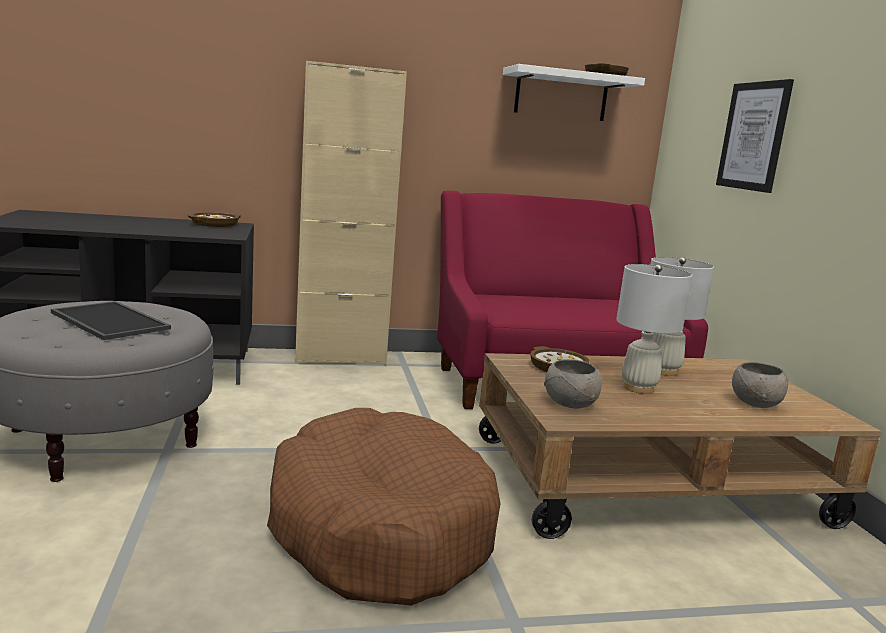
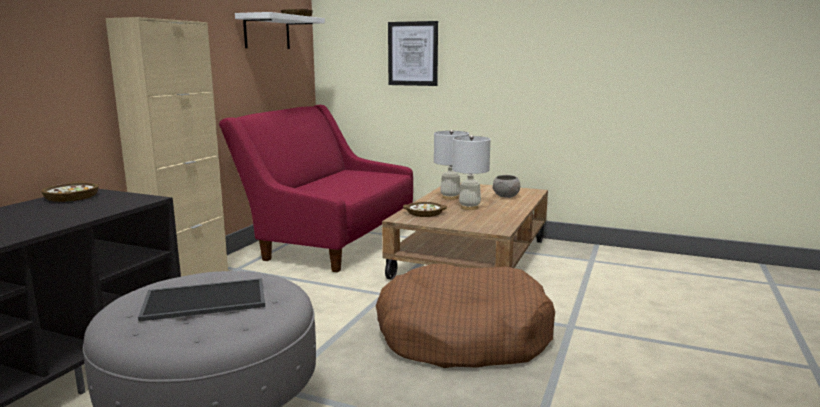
camera: 55 degrees left, 0 degrees up
(569, 404) = (479, 224): grey bowl -> none

